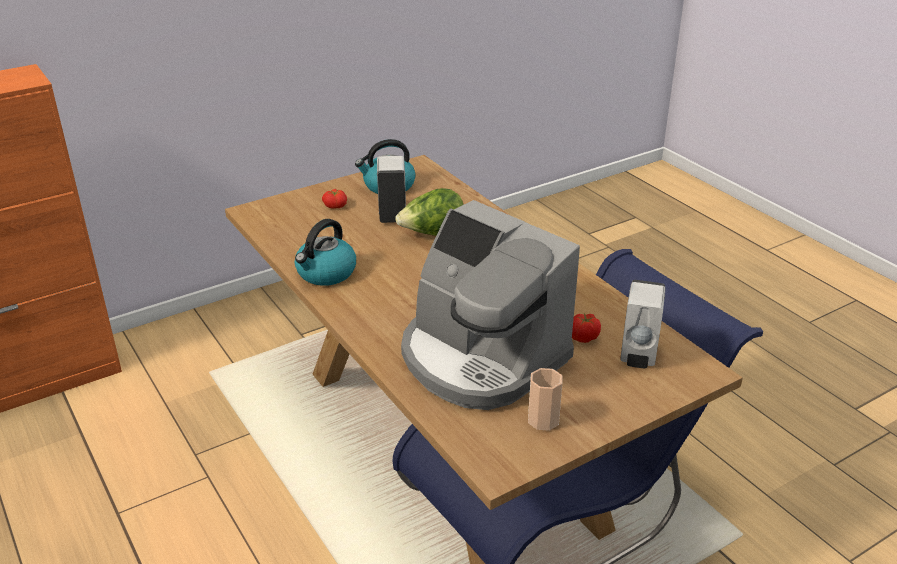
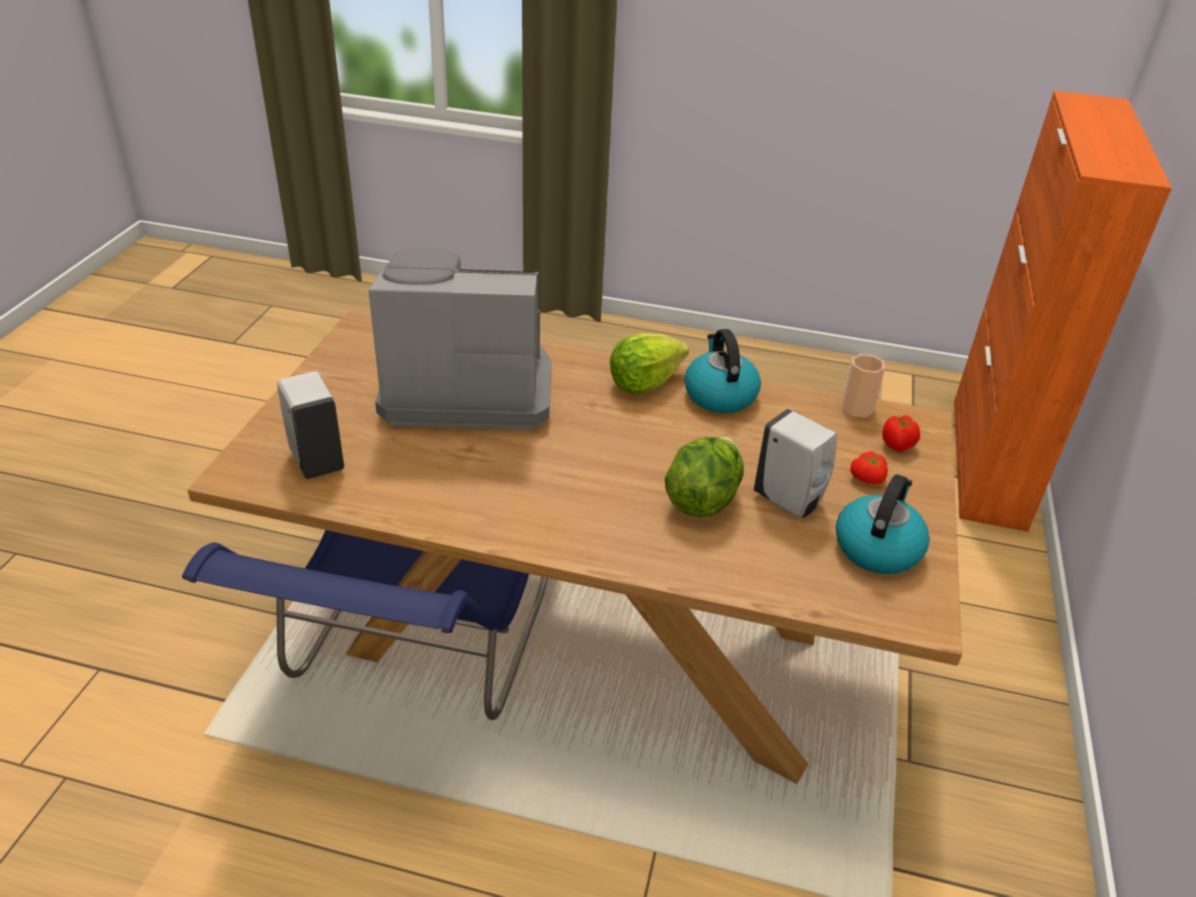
camera: 135 degrees right, 5 degrees up
(356, 302) = (644, 382): none -> lettuce
(543, 420) = (360, 366): cup -> cup (857, 408)
(583, 338) = (389, 452): tomato -> tomato (897, 445)

